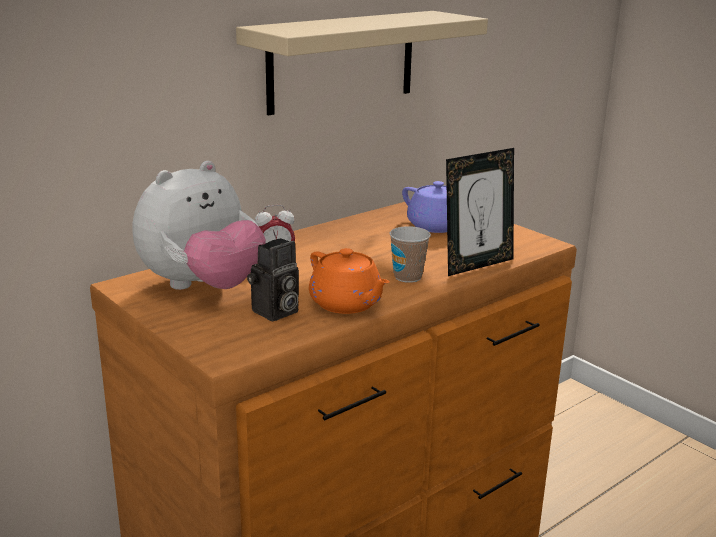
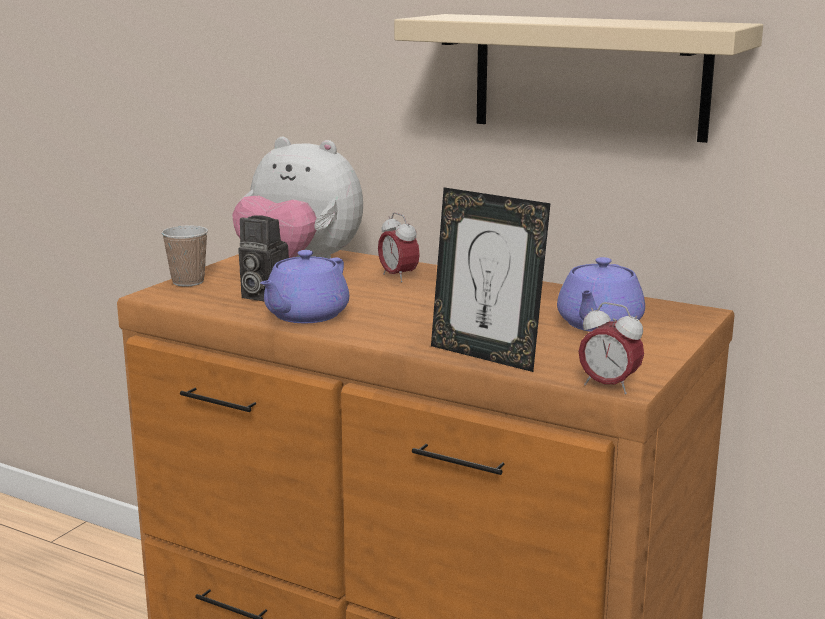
camera: 70 degrees right, 5 degrees down
(347, 304) = (305, 315): orange teapot -> purple teapot
(408, 277) = (406, 329): cup -> cup (188, 282)
(546, 247) = (608, 386): none -> alarm clock

